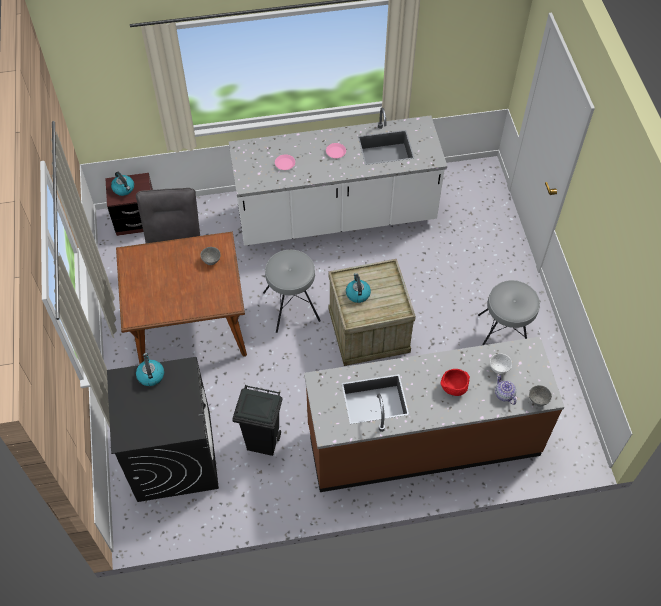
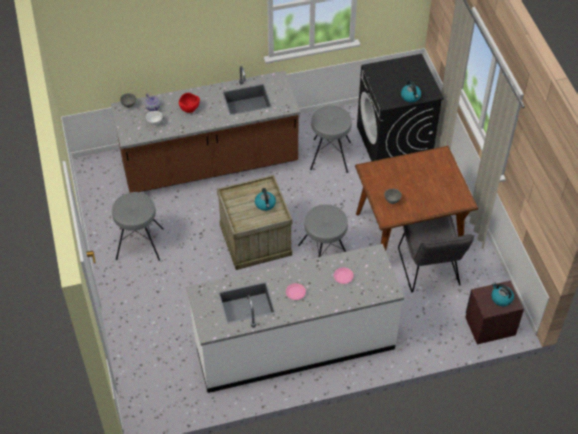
camera: 175 degrees right, 5 degrees down
(263, 442) = (330, 155): black trash can -> grey stool

